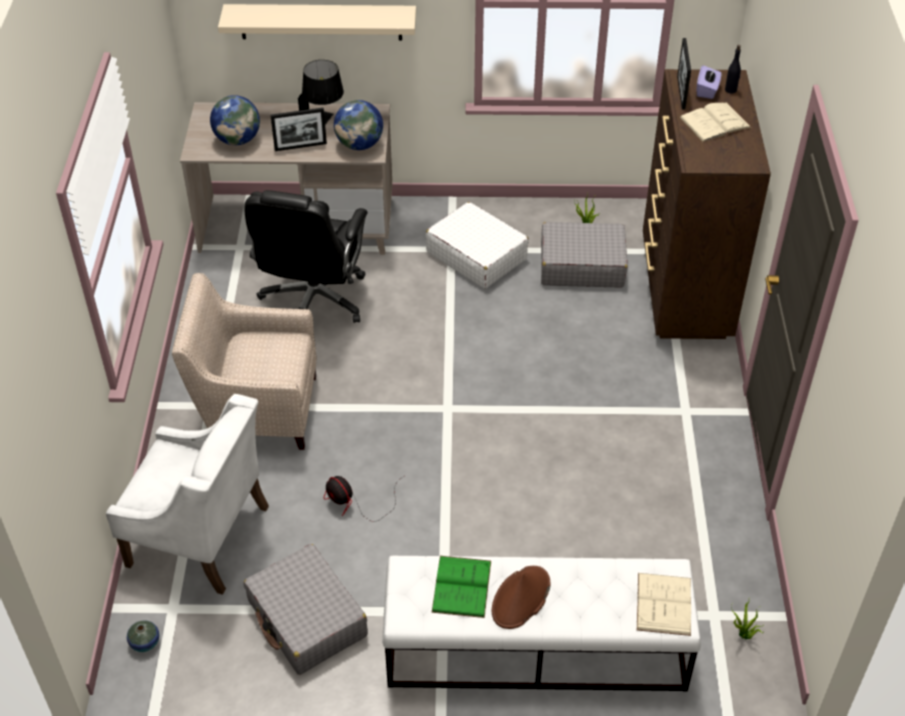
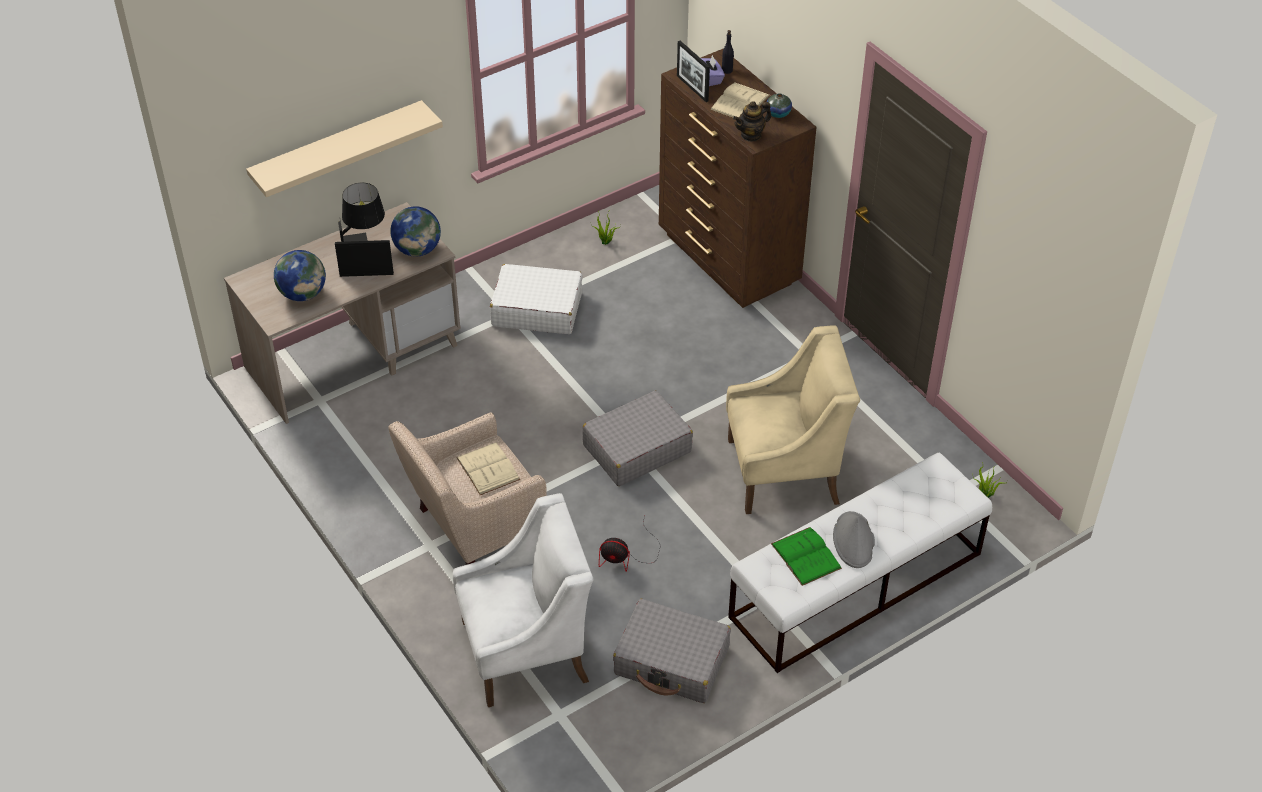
camera: 35 degrees left, 0 degrees up
(145, 642) = (562, 751): vase -> vase (778, 113)
(300, 146) = (366, 274): picture frame -> picture frame turned 135 degrees counterclockwise
(314, 301) = (434, 414): black office chair -> none
(520, 598) = (853, 541): brown hat -> grey hat
(565, 504) = (784, 471): none -> beige armchair
(581, 265) = (630, 277): grey suitcase -> grey suitcase (636, 448)
(664, 604) = (950, 490): beige book -> beige book (488, 468)
(696, 155) = (751, 135): none -> teapot

